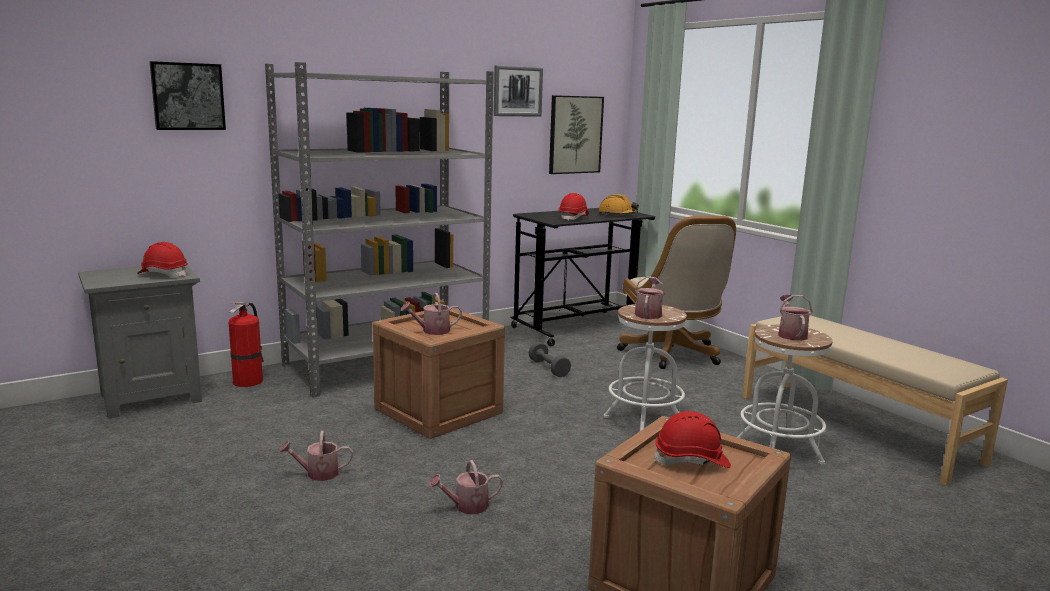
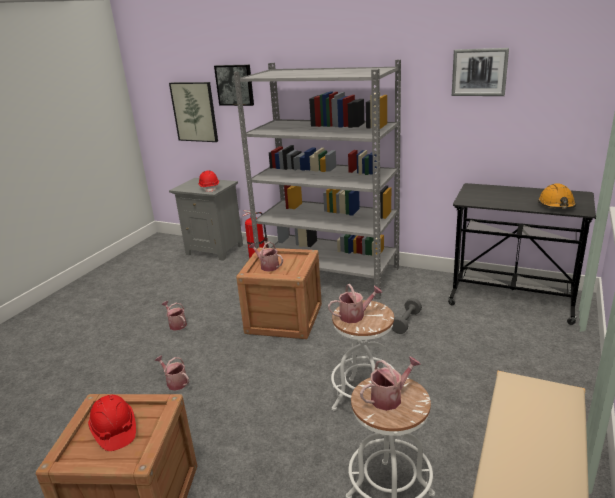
camera: 60 degrees right, 10 degrees up
(573, 218) = (498, 200): red hard hat -> none
(575, 134) = (550, 114): picture -> picture (194, 112)
(673, 355) = (531, 362): office chair -> none

